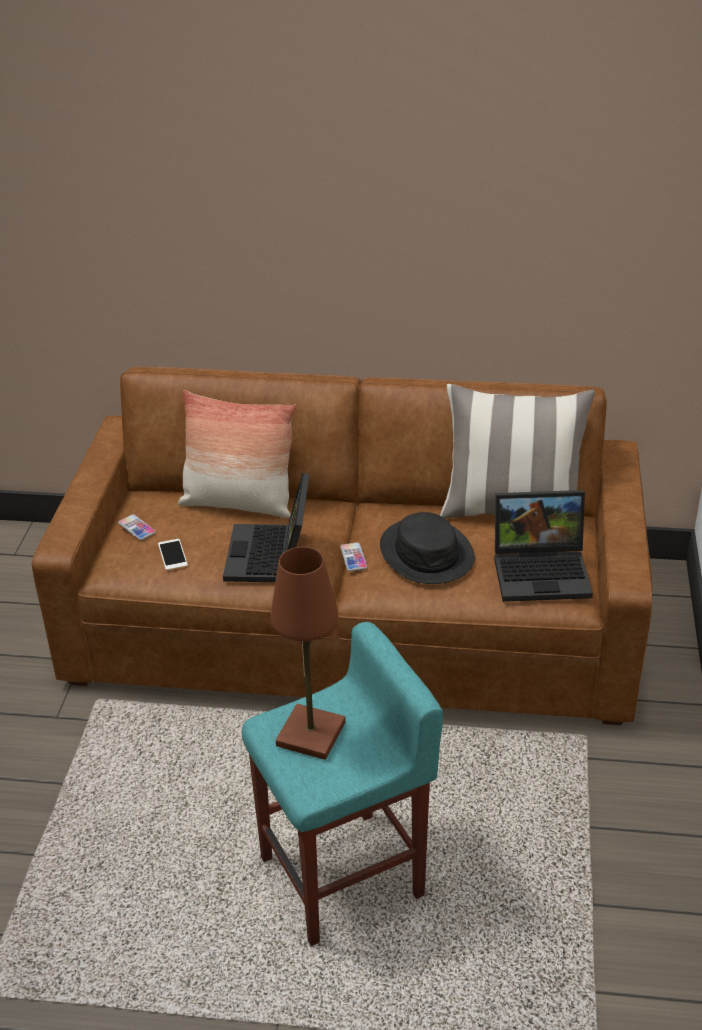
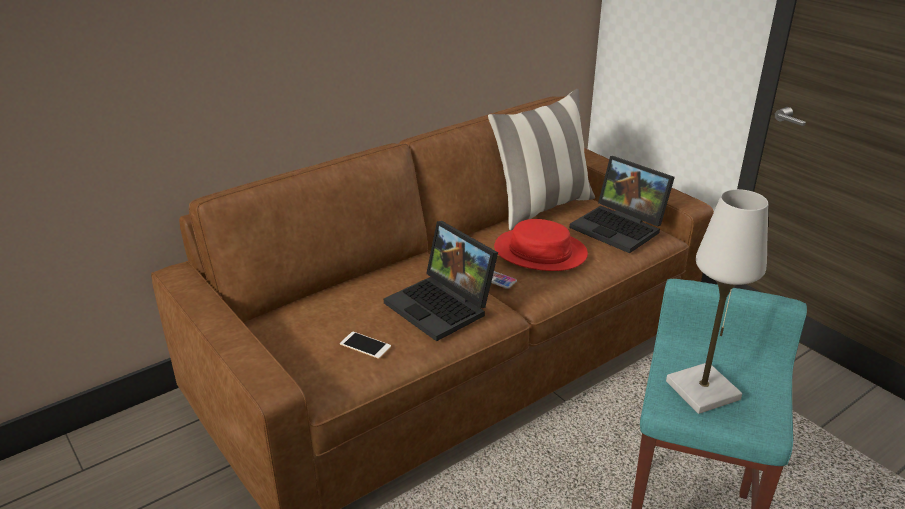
camera: 45 degrees left, 5 degrees down
(137, 528) = (301, 343): phone -> none
(238, 504) = (355, 287): pillow -> none
(311, 734) = (703, 390): brown table lamp -> white table lamp
(427, 553) = (540, 251): black hat -> red hat
(543, 571) = (621, 228): laptop -> laptop turned 90 degrees clockwise

